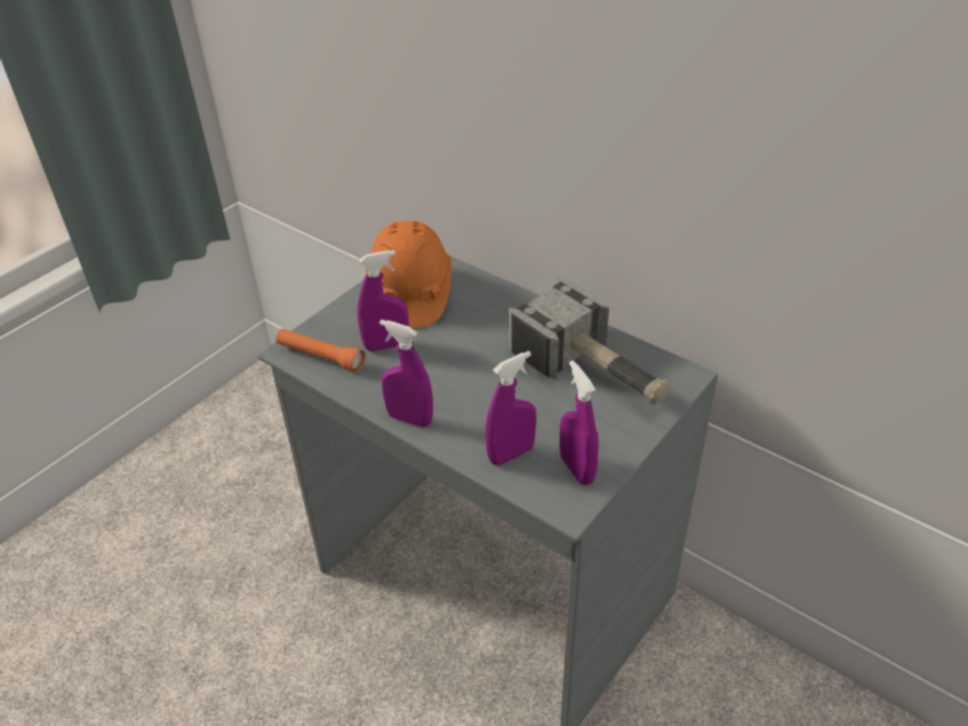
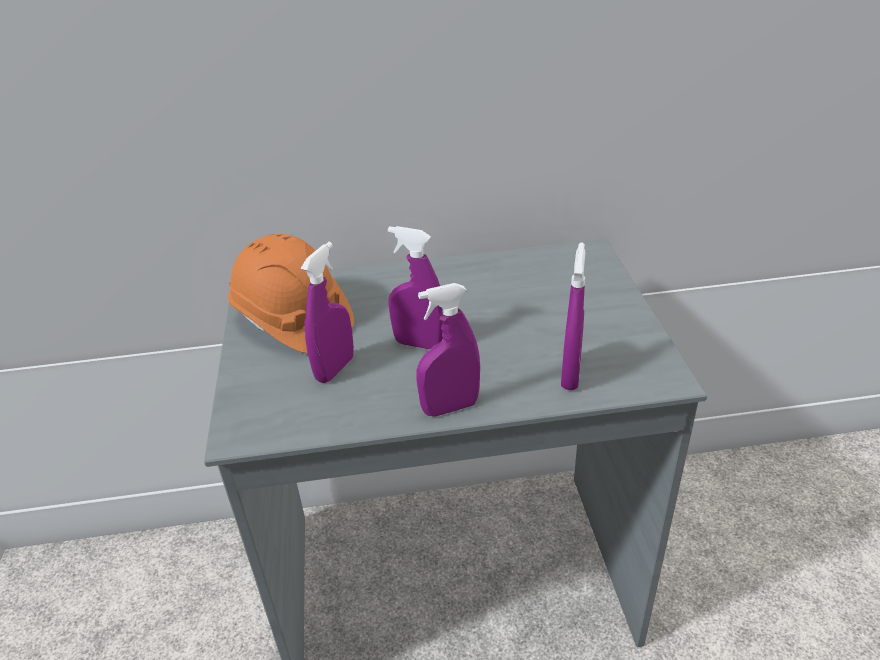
camera: 45 degrees left, 5 degrees down
(321, 357) = (283, 418): orange flashlight -> none
(576, 469) = (629, 351): purple spray bottle -> purple spray bottle (419, 344)
(593, 372) = (531, 285): hammer -> none

